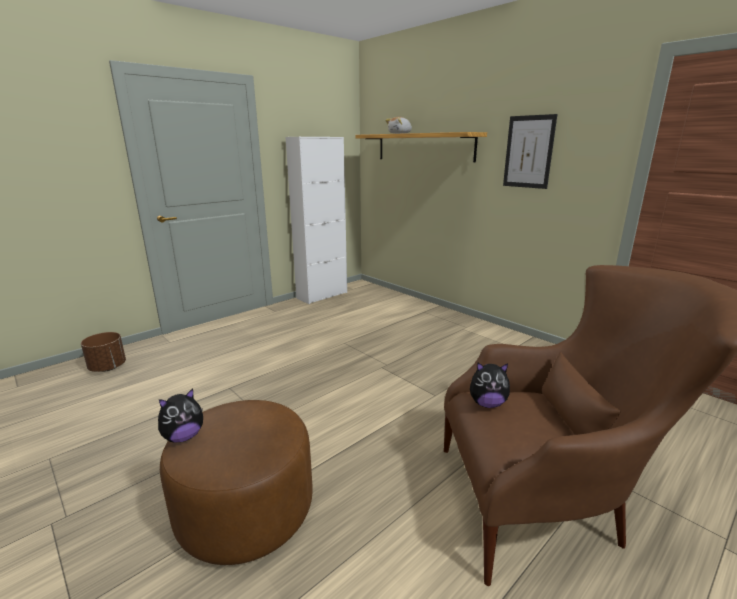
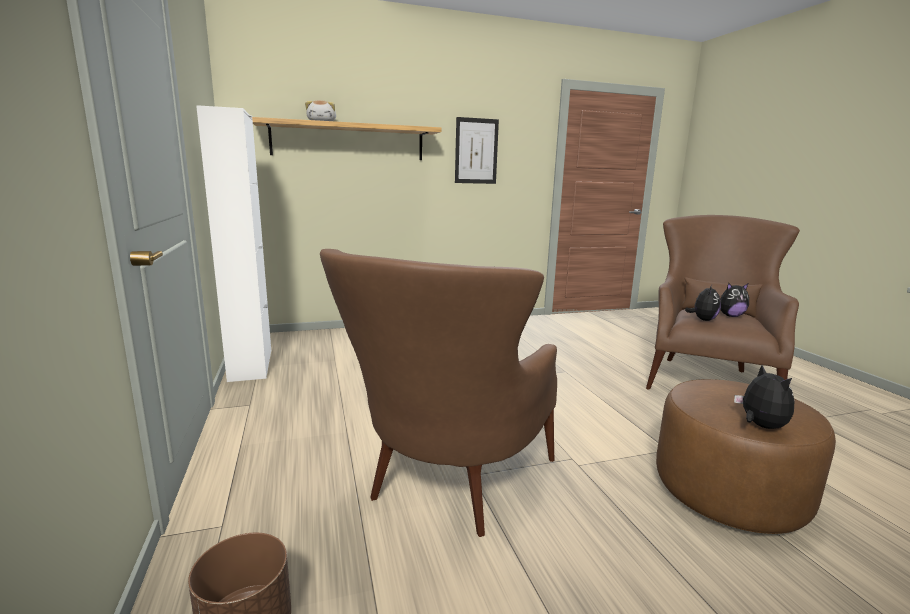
camera: 65 degrees left, 5 degrees down
(212, 382) = (444, 488): none -> brown armchair
(535, 424) = (730, 316): none -> plush toy

